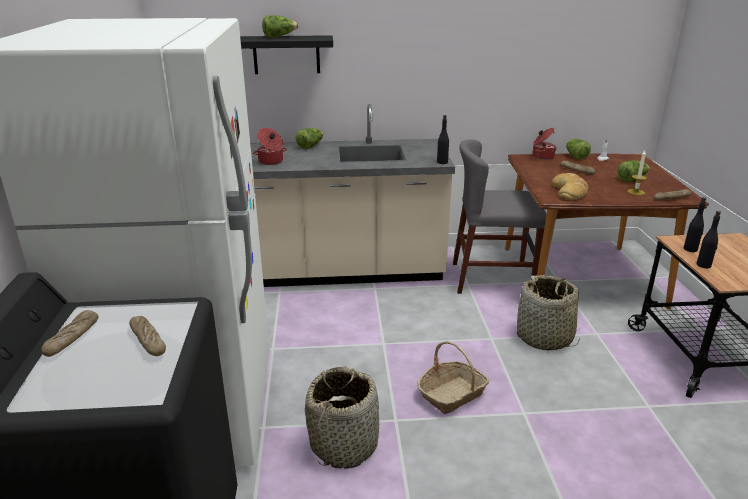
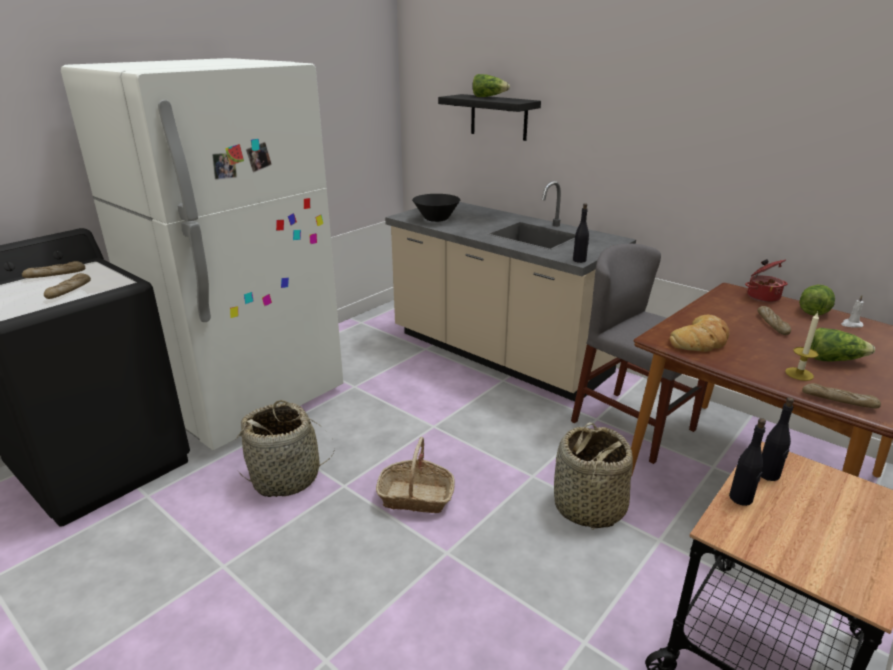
camera: 45 degrees right, 0 degrees up
(271, 162) = (436, 219): cooking pot -> black bowl
(310, 146) = (497, 215): lettuce -> none

